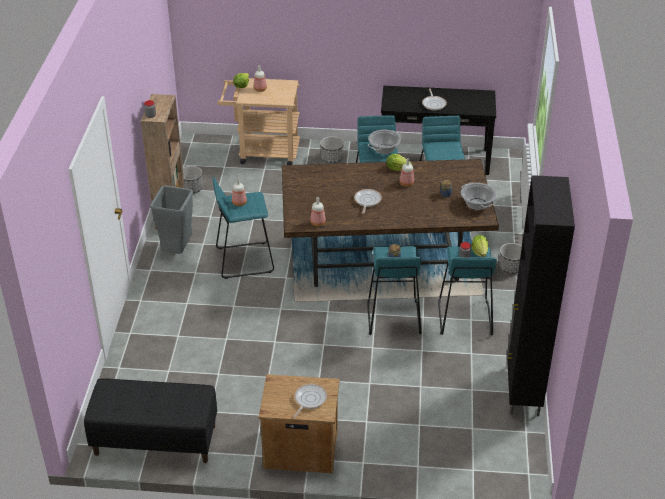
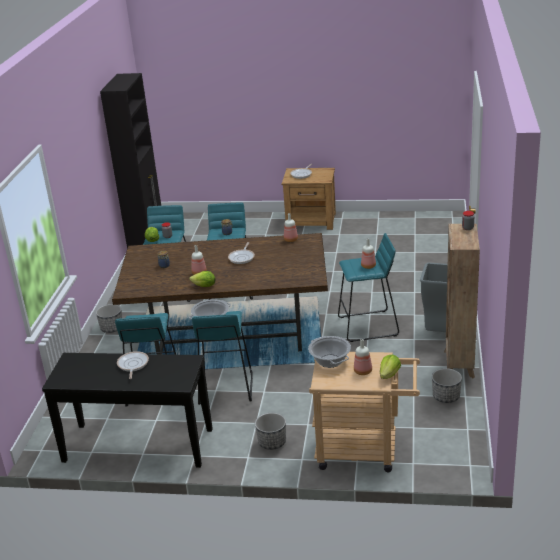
camera: 175 degrees left, 10 degrees down
(154, 440) = (411, 220): black bench -> none
(477, 204) = (138, 259): cooking pot -> cooking pot (330, 361)

